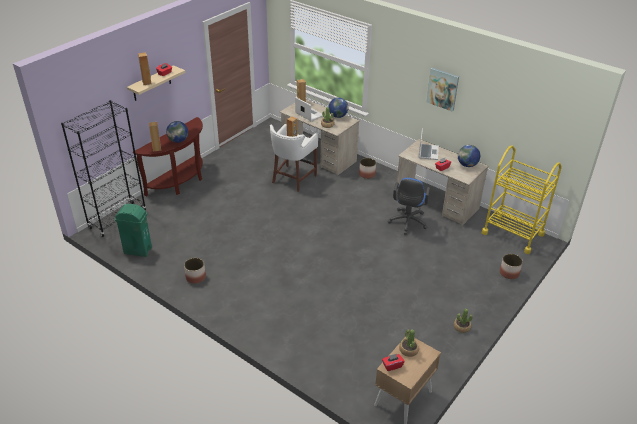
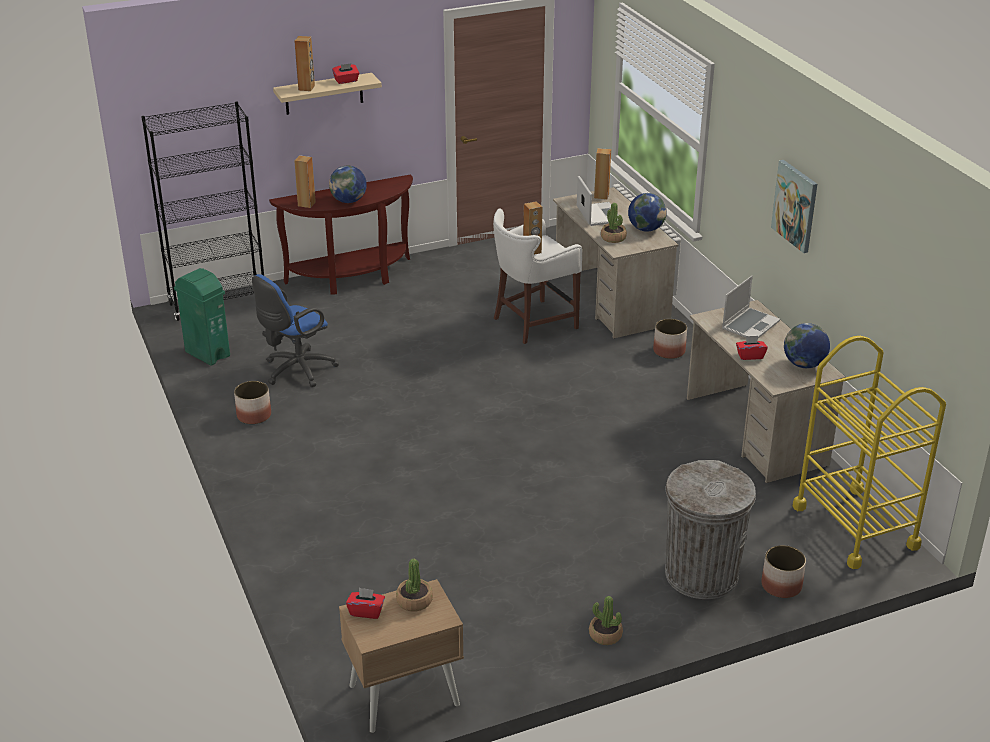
camera: 30 degrees right, 5 degrees down
(407, 223) = (667, 447): blue office chair -> blue office chair (296, 371)
(474, 280) = (701, 574): none -> grey trash can

